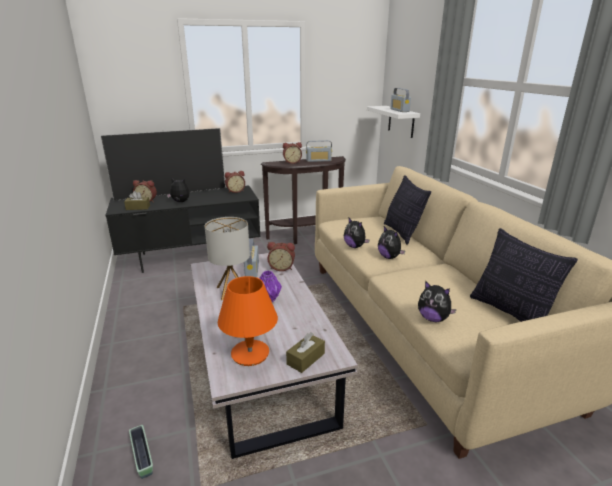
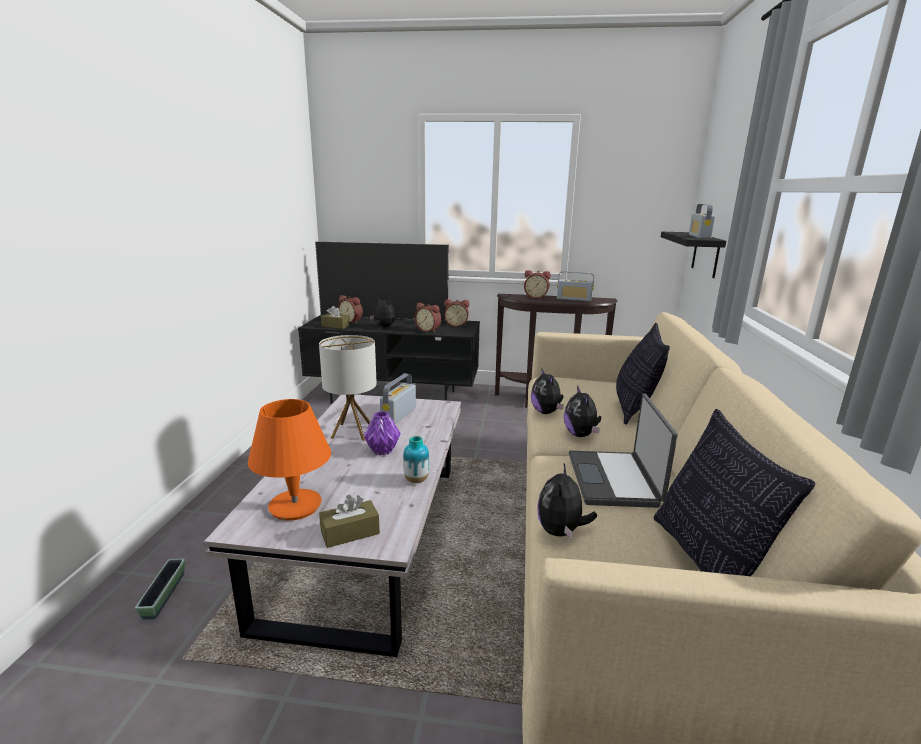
camera: 25 degrees right, 5 degrees down
(281, 267) = (436, 419): alarm clock -> alarm clock (428, 330)
(311, 313) = (416, 480): none -> vase
(401, 121) = (705, 254): white shelf -> black shelf
(433, 280) = (614, 480): none -> laptop
(433, 318) = (561, 532): plush toy -> plush toy turned 45 degrees clockwise

